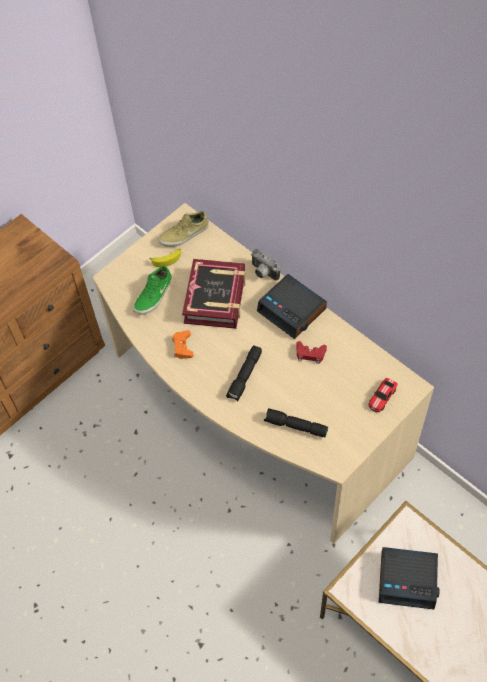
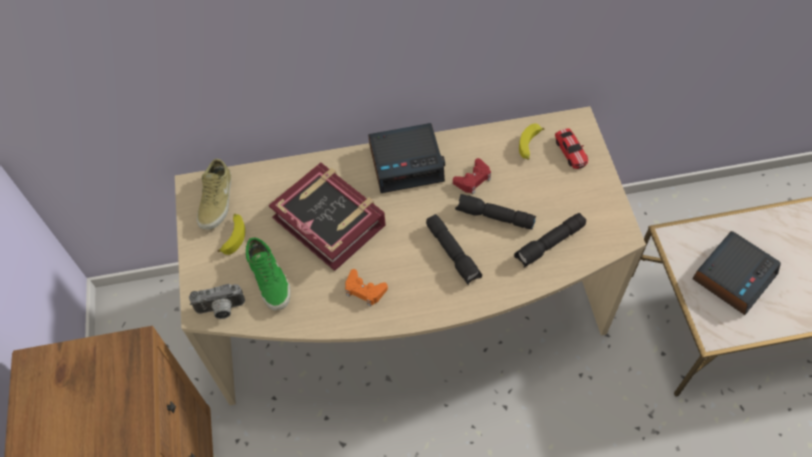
camera: 55 degrees left, 0 degrees up
(263, 273) = (337, 160): camera -> camera (220, 310)
(290, 383) = (494, 217): none -> black flashlight
(366, 370) = (530, 145): none -> banana

